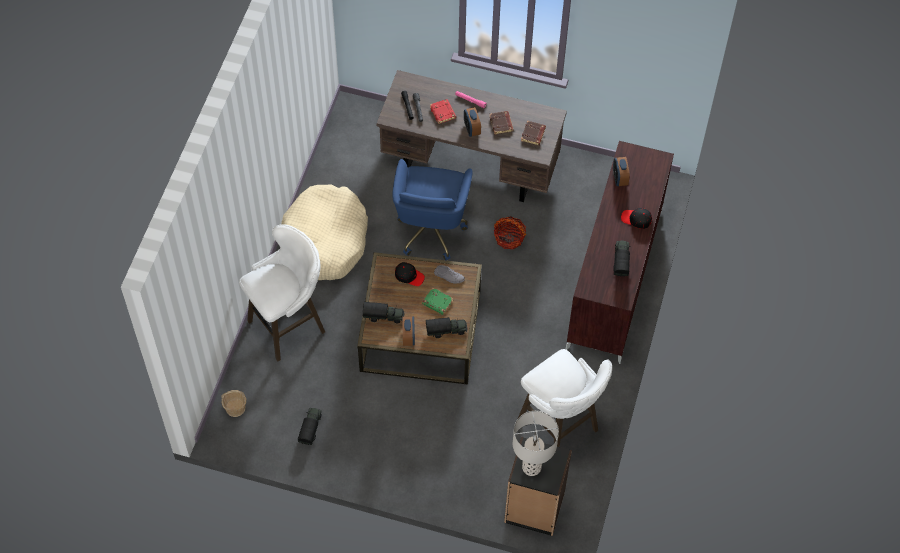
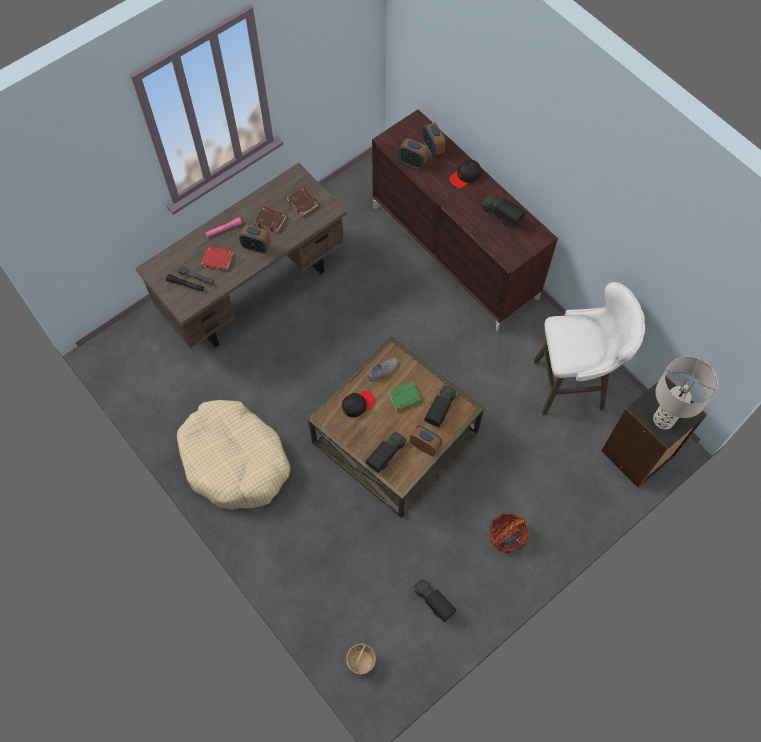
camera: 55 degrees left, 5 degrees up
(289, 325) = (304, 551): white stool -> none
(431, 229) = (294, 362): blue office chair -> none
(509, 238) = (352, 305): basket -> basket (506, 537)
(644, 184) = (433, 148): none -> alarm clock

